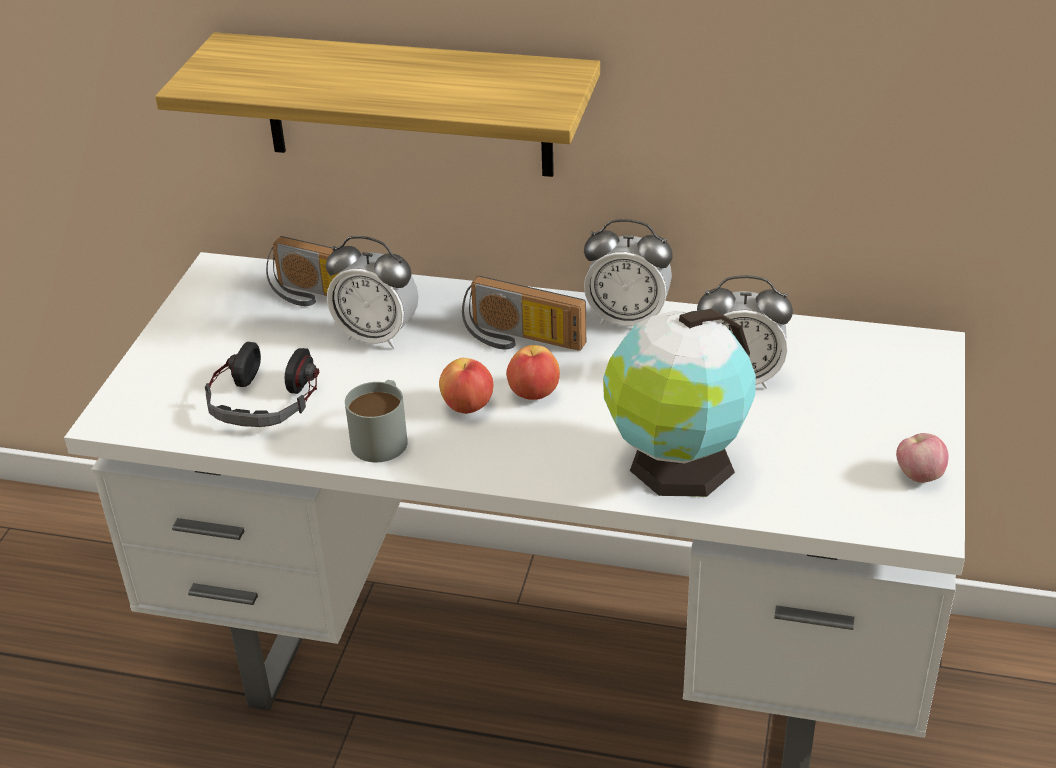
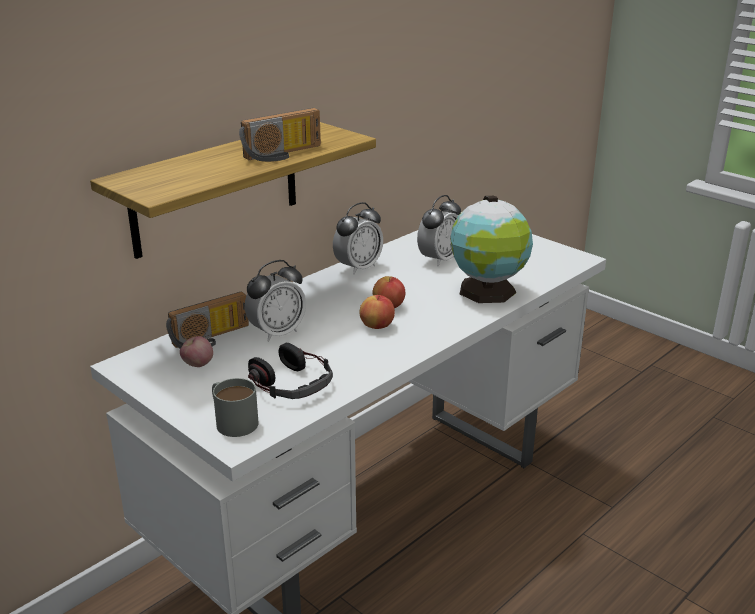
camera: 60 degrees left, 10 degrees down
(383, 436) = (373, 356): grey mug -> grey mug (232, 420)
(520, 340) = (338, 297): radio -> radio (284, 154)
(918, 475) = (548, 249): apple -> apple (197, 365)

